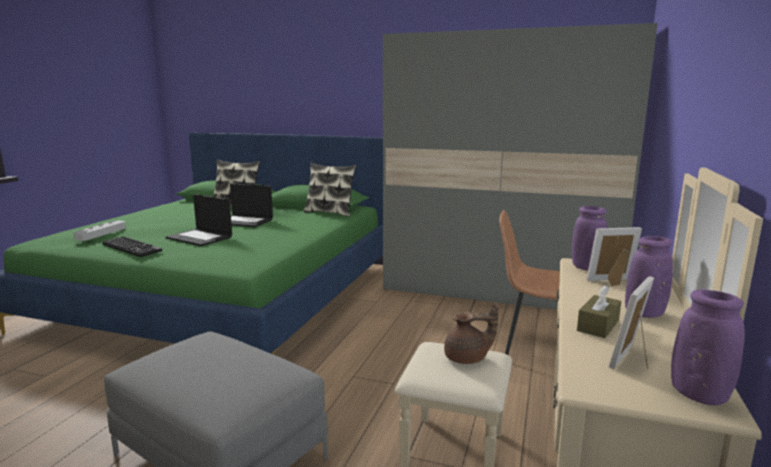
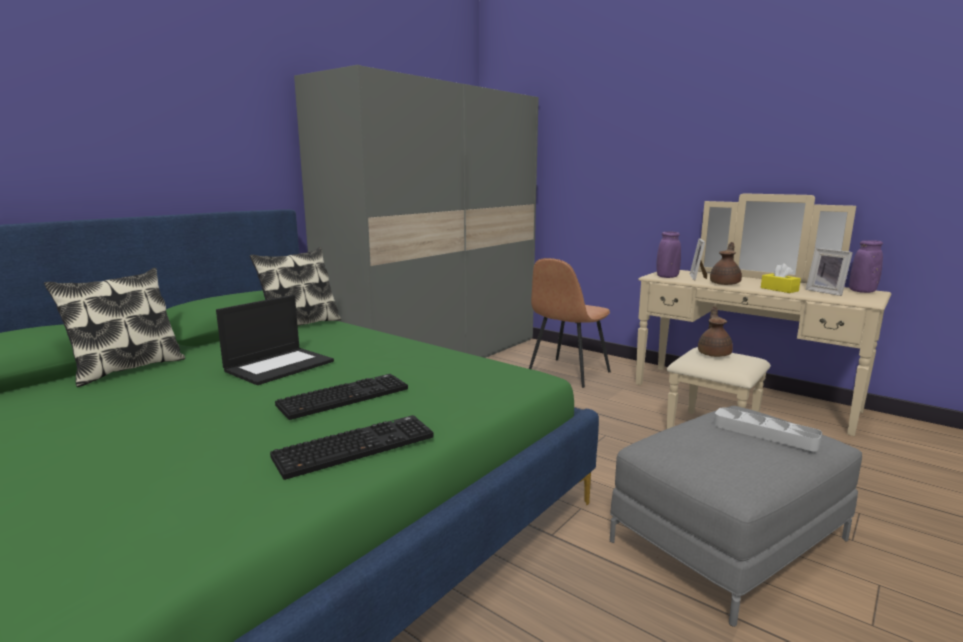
camera: 70 degrees left, 0 degrees up
(101, 233) = (188, 481): grey tray -> grey tray (764, 433)
(200, 237) = (344, 396): laptop -> keyboard
(590, 295) = (725, 283): none -> brown teapot
(598, 325) = (779, 289): brown tissue box -> yellow tissue box
(644, 313) = (756, 282): purple vase -> none

